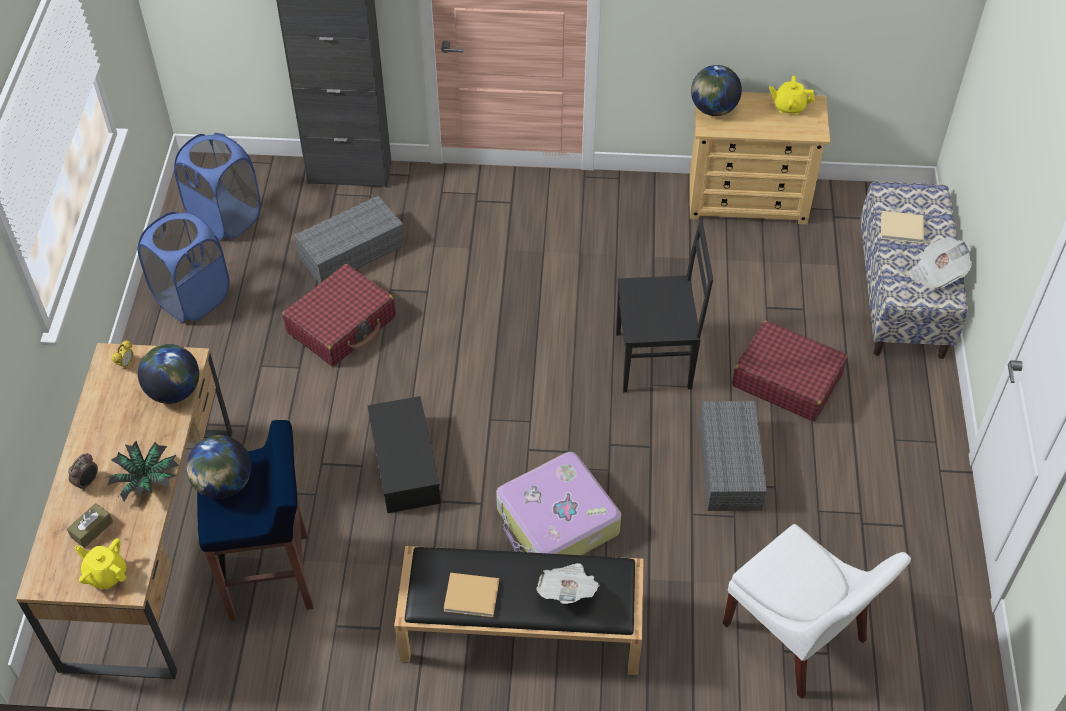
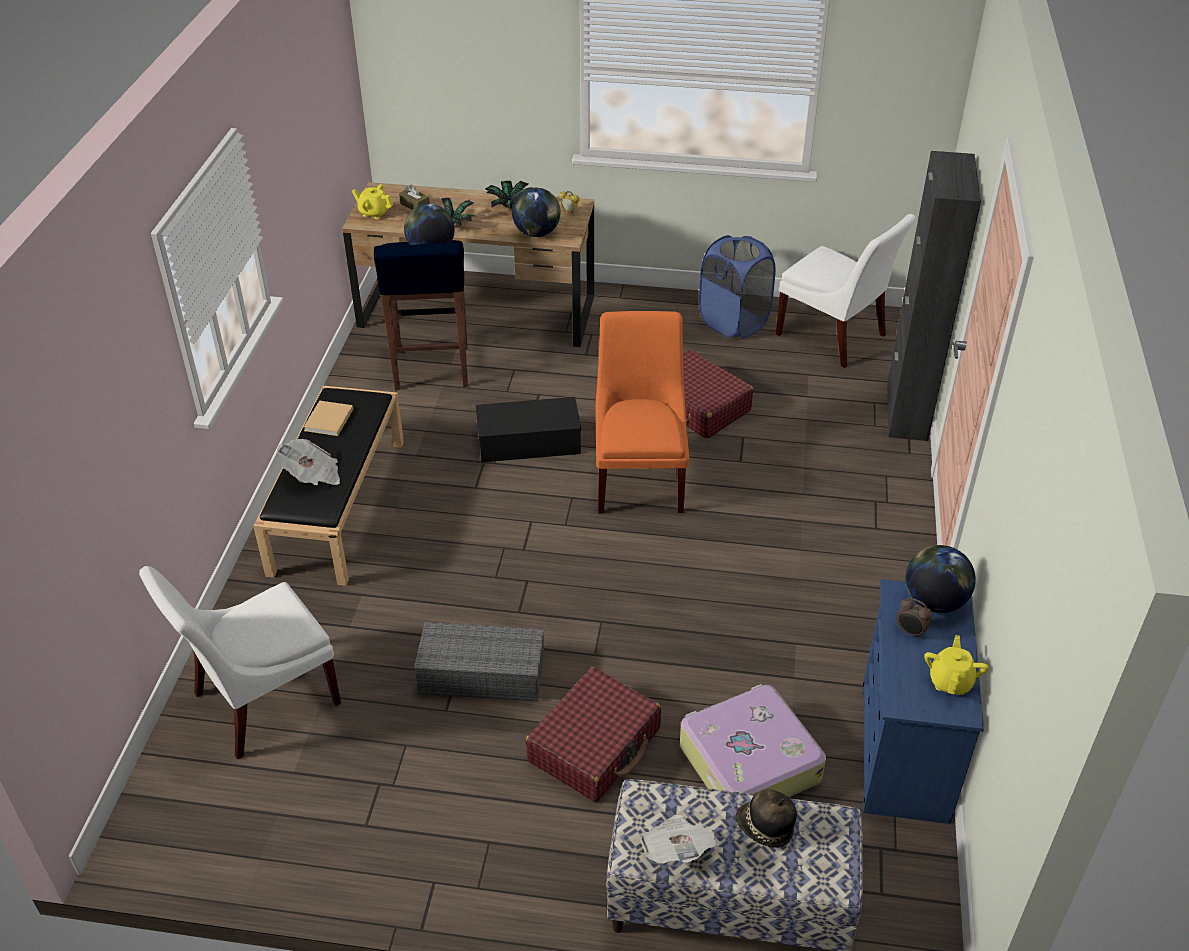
camera: 95 degrees right, 10 degrees down
(88, 482) = (458, 202): alarm clock -> alarm clock (910, 632)
(106, 425) = (509, 206): none -> potted plant
(106, 574) = (374, 213): yellow teapot -> yellow teapot turned 105 degrees counterclockwise
(225, 218) = (834, 337): blue laundry basket -> white chair
(352, 250) = (796, 413): grey storage box -> none
(454, 367) = (640, 476): none -> orange chair
(557, 522) = (442, 535): suitcase -> suitcase (747, 762)
(656, 360) = (635, 629): black chair -> none
(748, 200) = (904, 752): beige dresser -> blue dresser
(903, 228) = (764, 828): beige book -> hat

